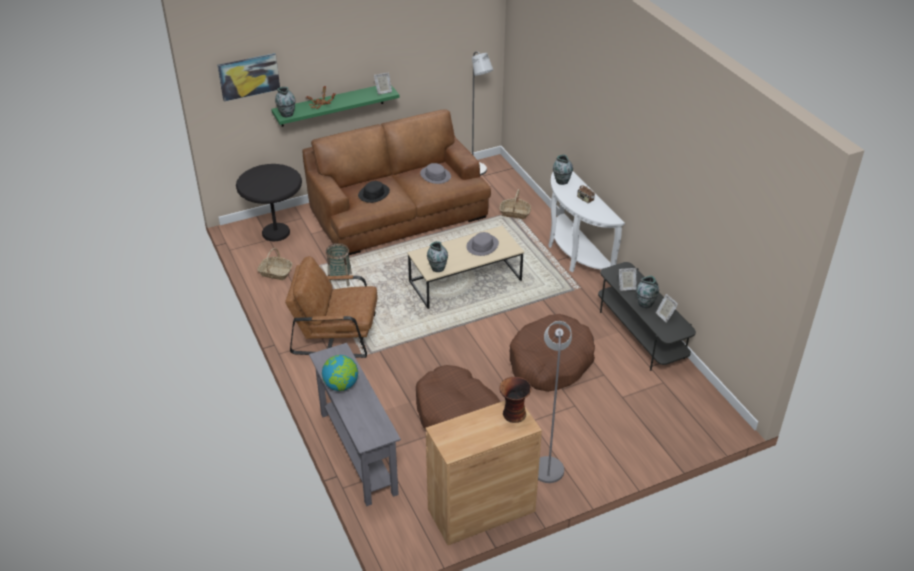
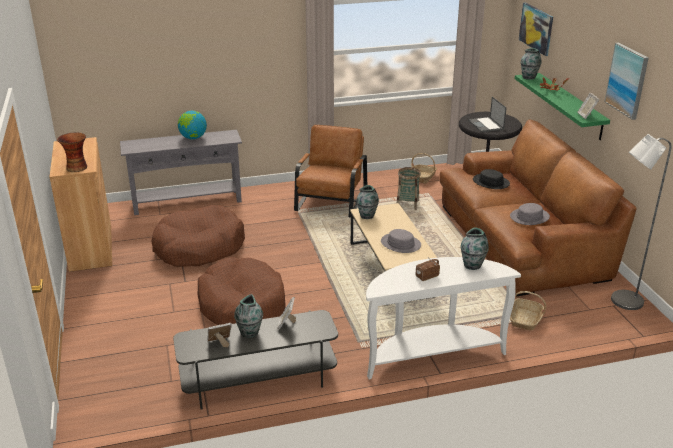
camera: 100 degrees right, 10 degrees down
(276, 183) = (486, 125): none -> laptop
(399, 45) = (627, 80): none -> picture
(547, 465) = (112, 285): grey floor lamp -> none

